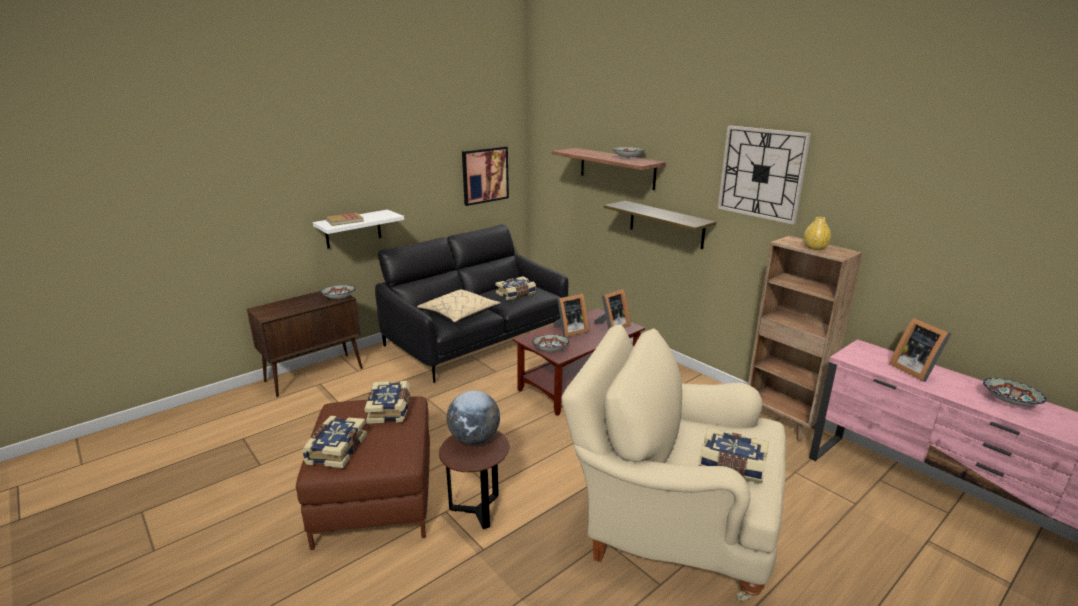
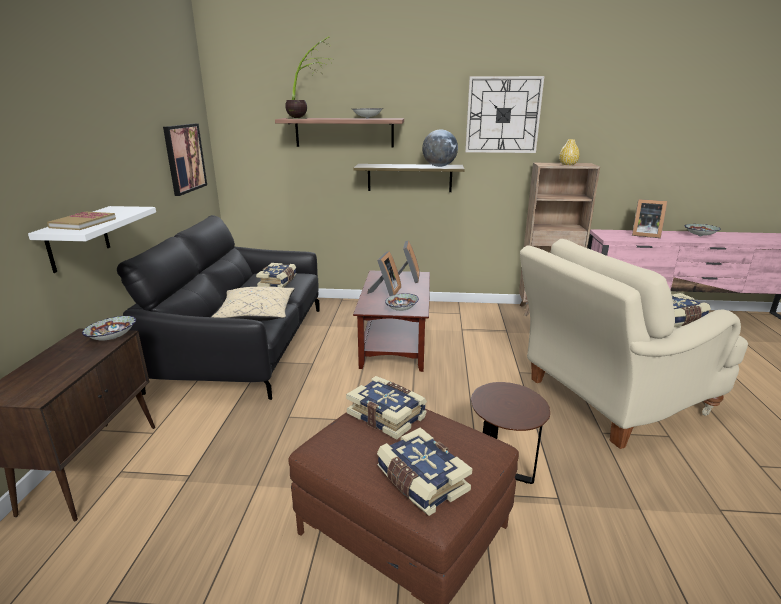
camera: 45 degrees left, 0 degrees up
(474, 439) = (495, 397): globe -> globe (439, 166)
(579, 152) = (308, 118): none -> potted plant

